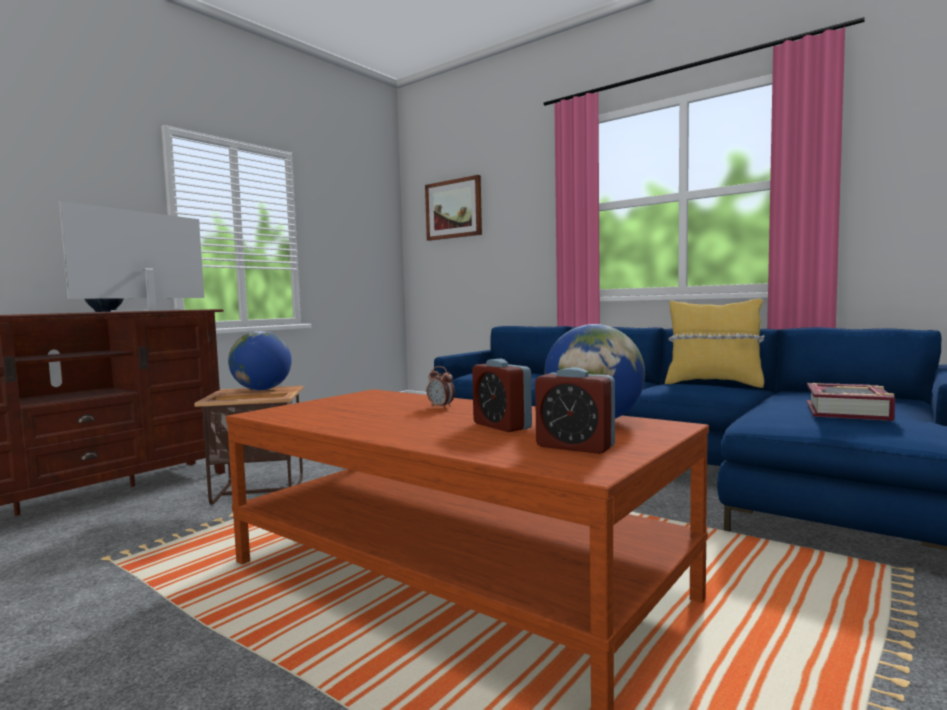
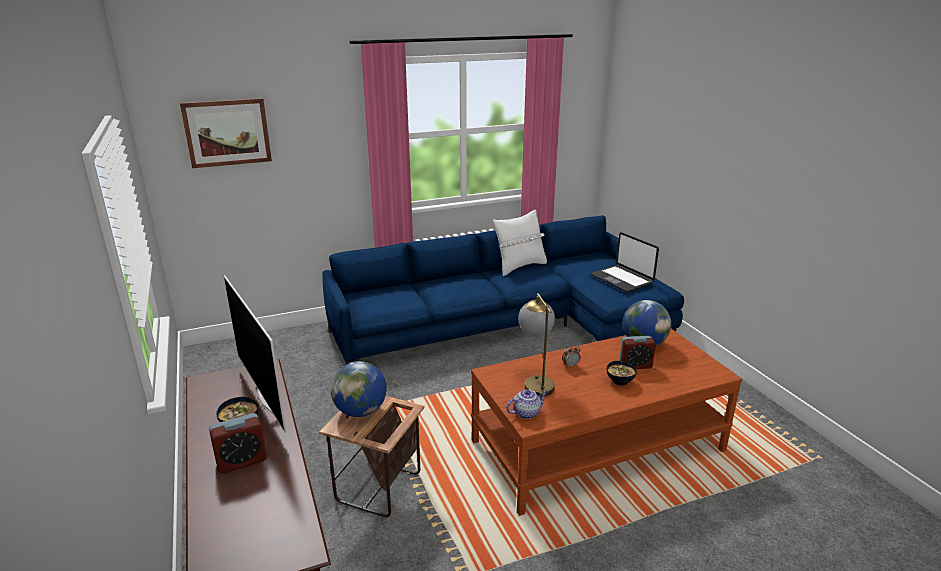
camera: 60 degrees left, 20 degrees up
(288, 410) = (526, 413): none -> teapot
(373, 403) = (535, 381): none -> table lamp
(432, 426) = (620, 381): none -> bowl
(575, 447) = (687, 364): alarm clock -> alarm clock (241, 461)
(713, 384) = (519, 266): yellow pillow -> white pillow
(847, 411) = (622, 279): book -> laptop

